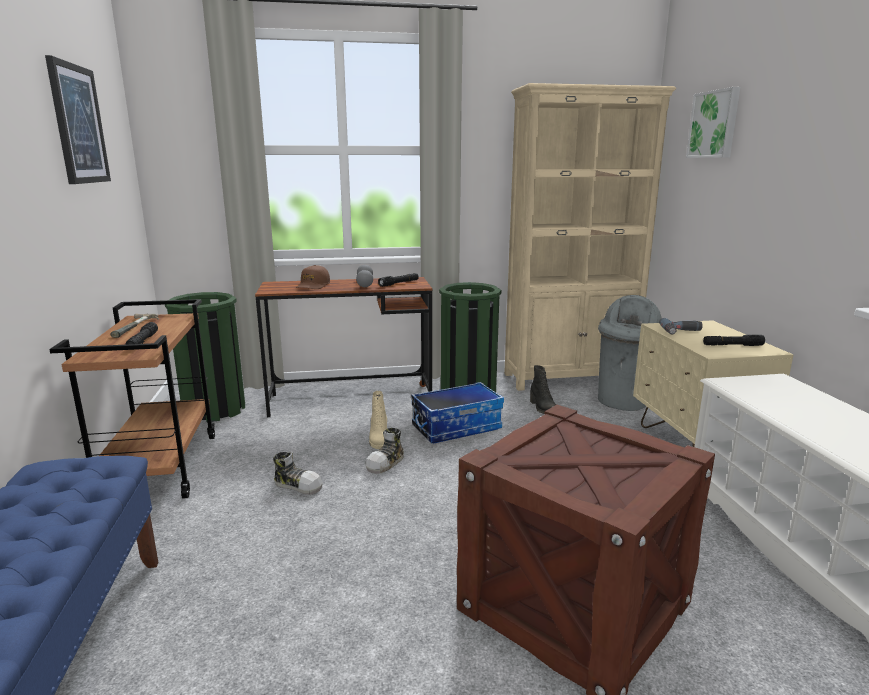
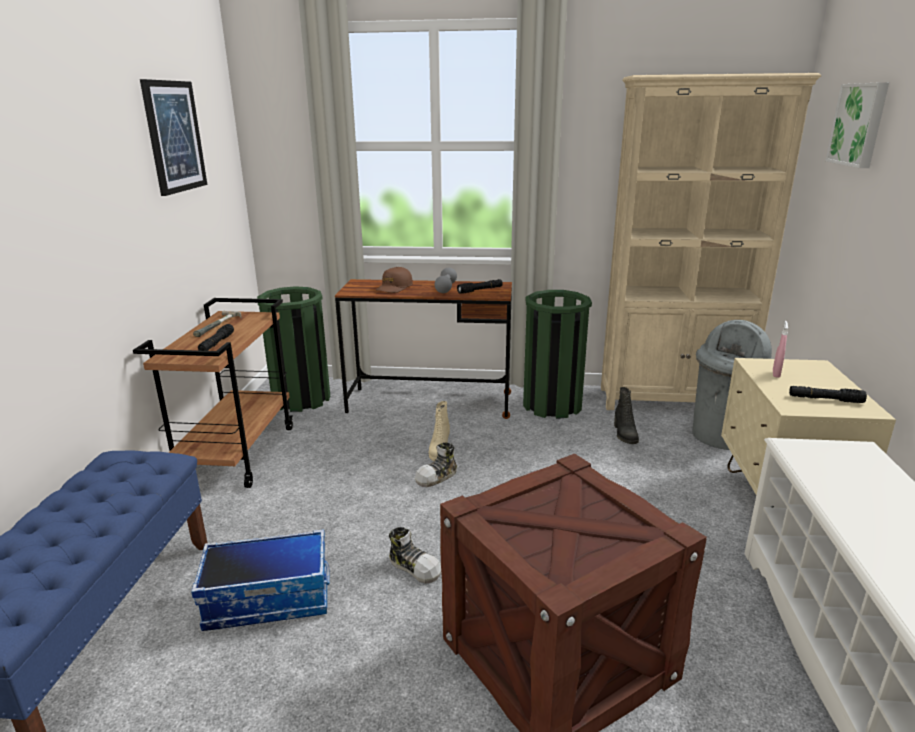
camera: 15 degrees right, 5 degrees up
(298, 485) = (348, 489): shoe -> shoe (415, 567)
(456, 427) = (522, 446): storage box -> storage box (269, 598)
(682, 332) = (776, 374): power drill -> pink spray bottle

